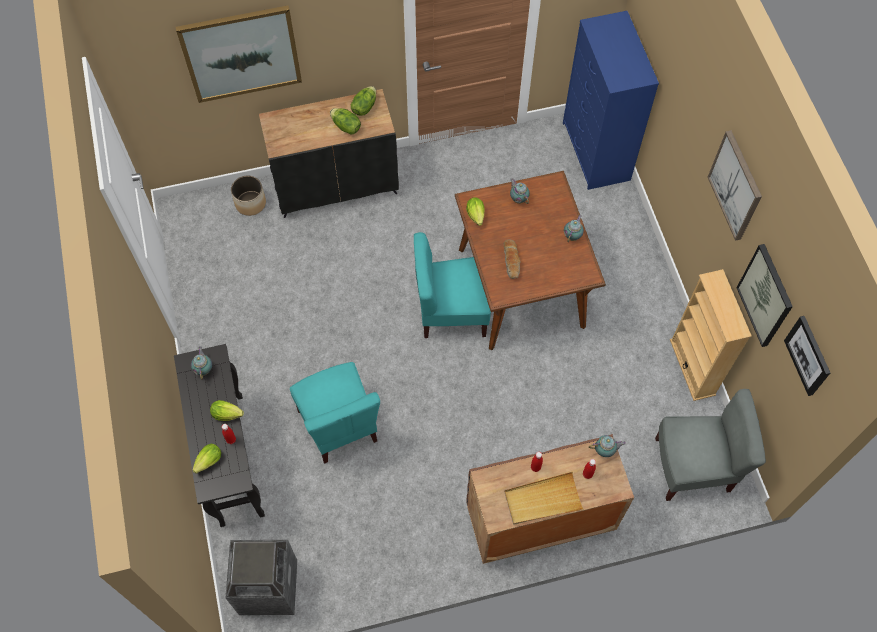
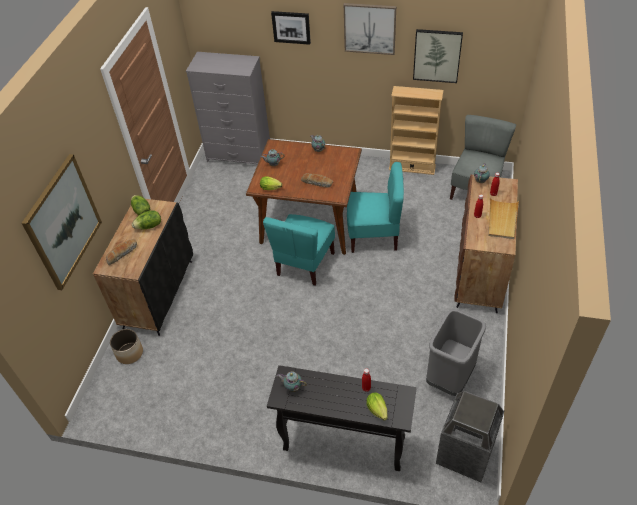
camera: 60 degrees left, 15 degrees down
(229, 414) = (343, 382): lettuce -> none
(296, 124) = (122, 253): none -> bread
(339, 425) = (354, 360): turquoise chair -> turquoise chair (374, 236)
(362, 538) = (450, 377): none -> grey trash can
(596, 152) = (239, 155): blue dresser -> grey dresser
(808, 355) = (493, 41): picture -> picture (291, 27)

